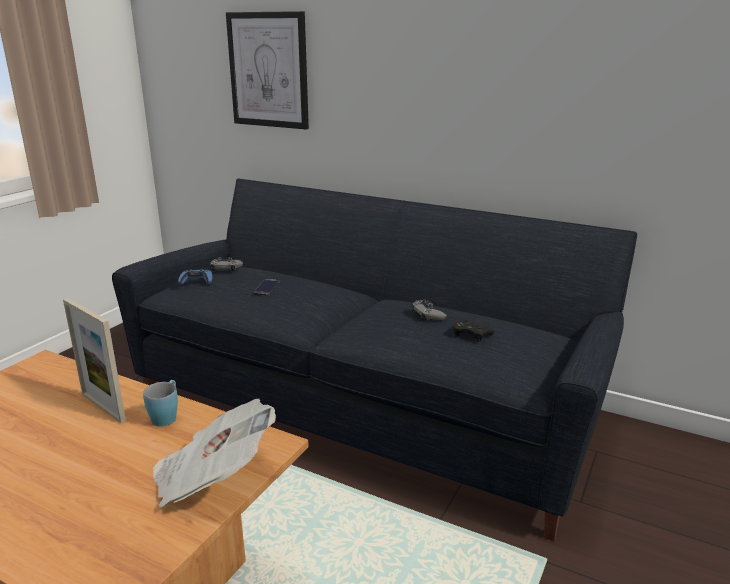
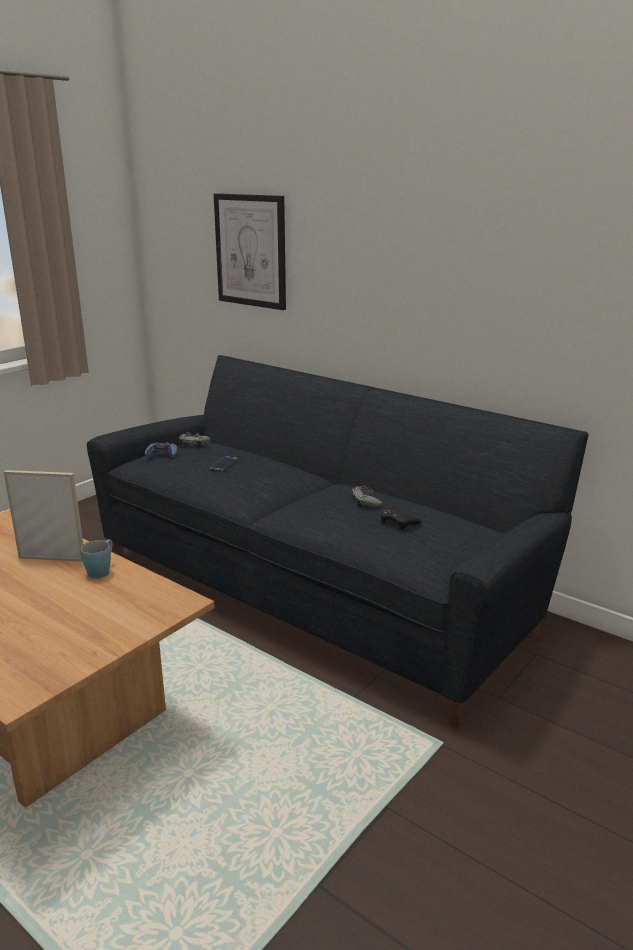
camera: 10 degrees right, 0 degrees up
(103, 407) = (52, 558): picture frame -> picture frame turned 135 degrees clockwise
(213, 478) = (124, 622): newspaper -> none

